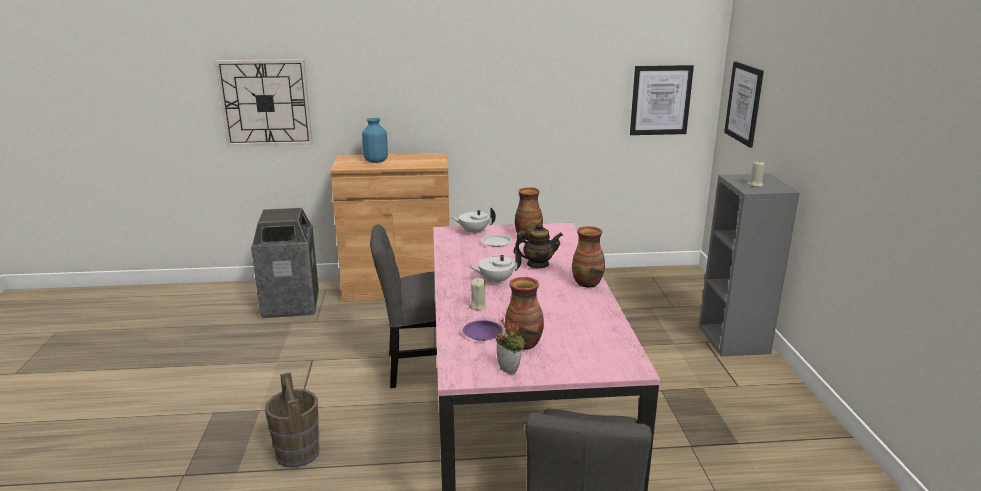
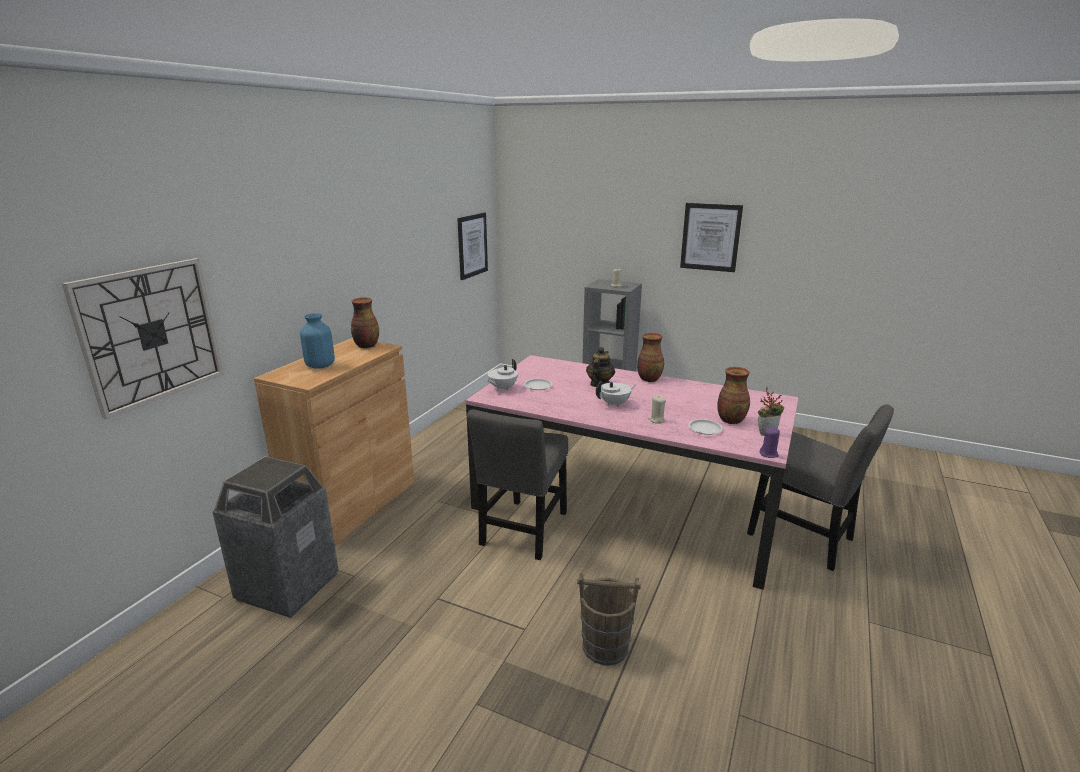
camera: 60 degrees left, 0 degrees up
(452, 377) = (769, 454): none -> purple candle
(482, 333) = (705, 429): purple plate -> white plate
(495, 281) = (615, 404): white teapot -> white teapot turned 135 degrees counterclockwise
(528, 236) = (540, 374): vase -> vase (366, 345)
(744, 103) = (539, 235): picture -> picture (710, 237)

